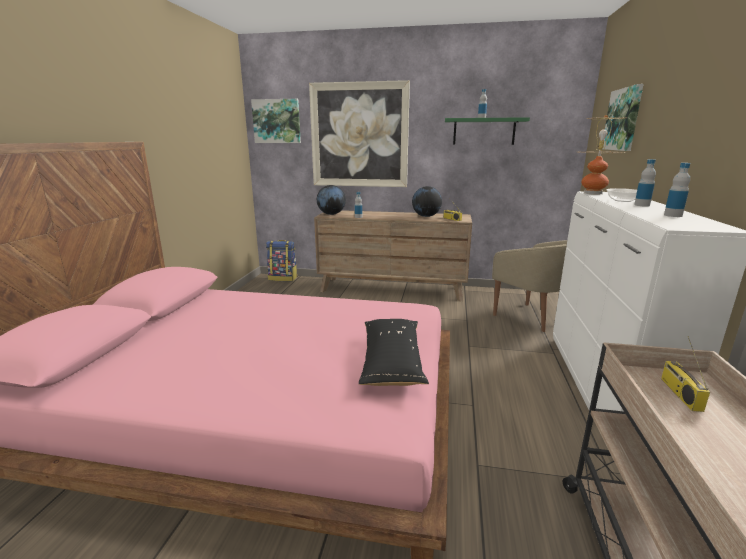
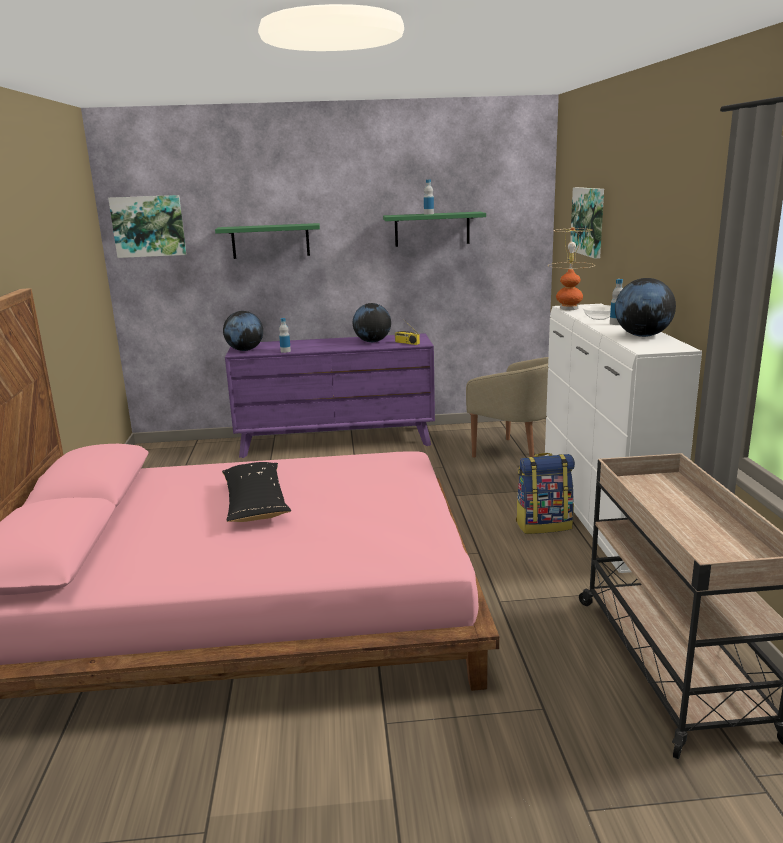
camera: 15 degrees left, 0 degrees up
(283, 278) = (174, 446): backpack -> backpack (544, 525)
(359, 135) = (270, 241): picture -> green shelf
(392, 289) = (336, 441): brown dresser -> purple dresser
(392, 361) = (407, 510): black pillow -> black pillow (255, 503)
(673, 215) = (642, 335): bottle -> globe
(679, 393) = (658, 489): radio -> none

